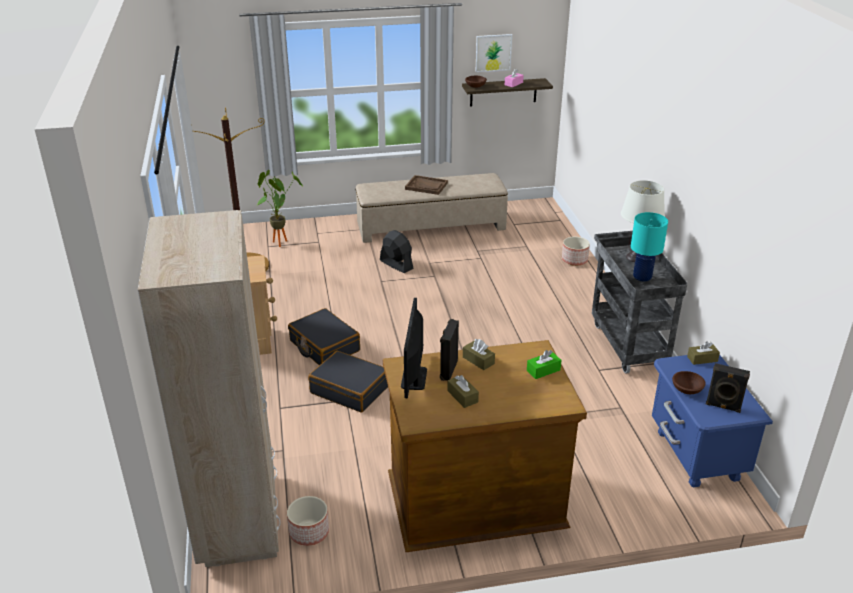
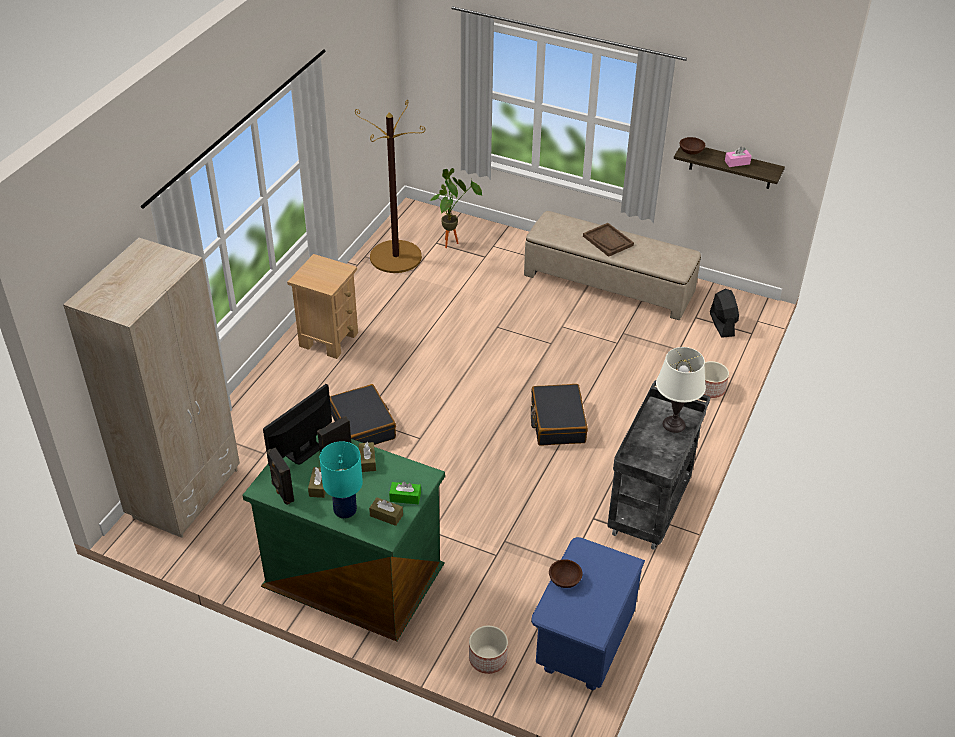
camera: 35 degrees right, 10 degrees up
(308, 532) = (219, 531): planter -> planter (487, 658)
(324, 346) = (383, 372): black suitcase -> black suitcase (557, 422)
(396, 264) = (529, 314): black fan -> black fan (722, 324)
(474, 505) = (353, 580): brown dresser -> green dresser
(493, 52) = (724, 119): picture -> none
(641, 278) = (648, 450): turquoise table lamp -> turquoise table lamp (345, 511)
(702, 359) = (618, 559): brown tissue box -> brown tissue box (386, 515)
(723, 407) = (575, 613): black speaker -> black speaker (282, 492)

